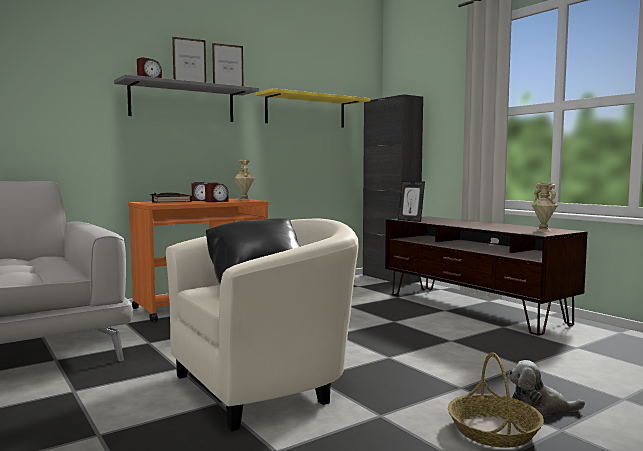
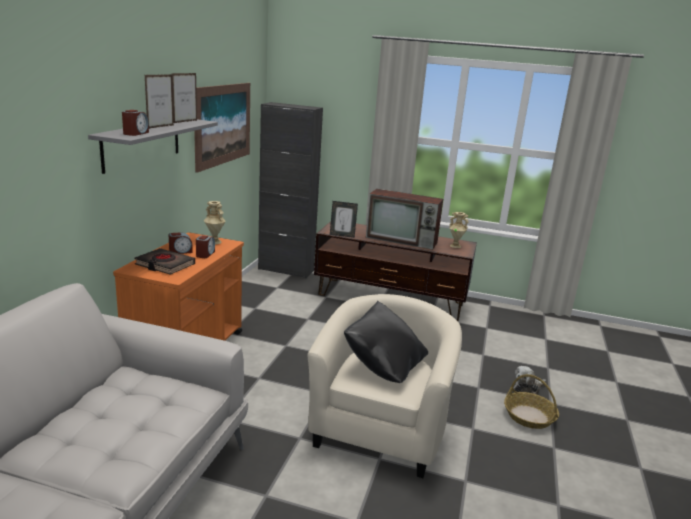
camera: 40 degrees left, 15 degrees up
(306, 111) = (223, 124): yellow shelf -> picture
(478, 225) = (403, 240): none -> television

